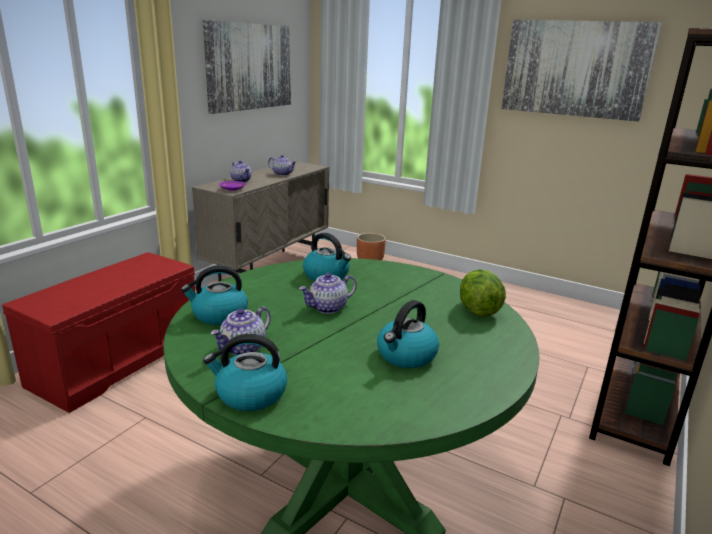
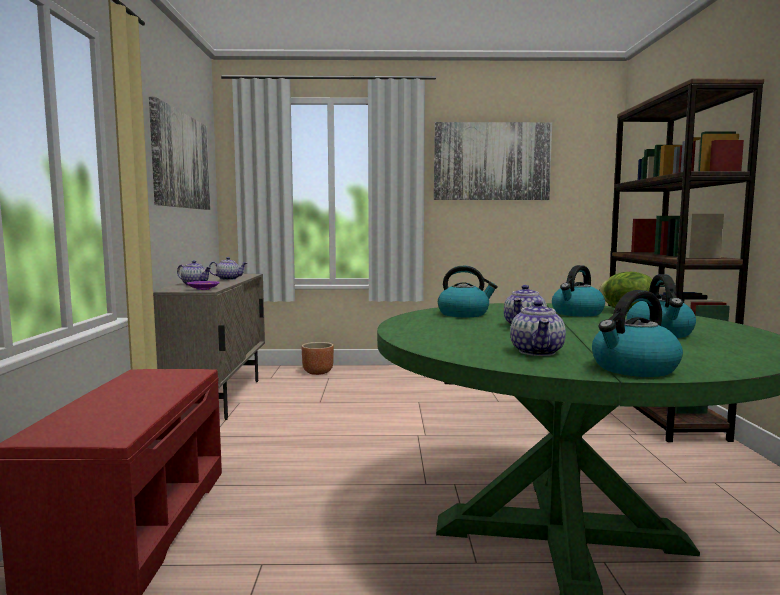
camera: 30 degrees left, 15 degrees down
(219, 315) = (448, 342): kettle -> kettle (577, 313)

